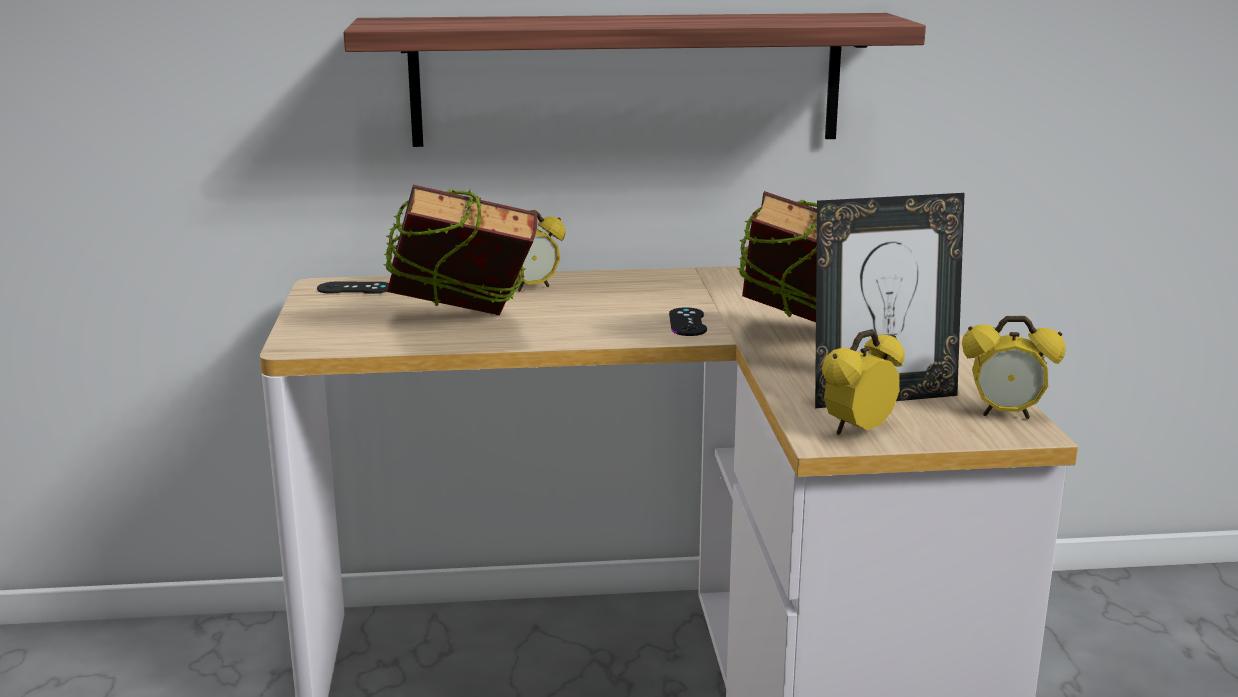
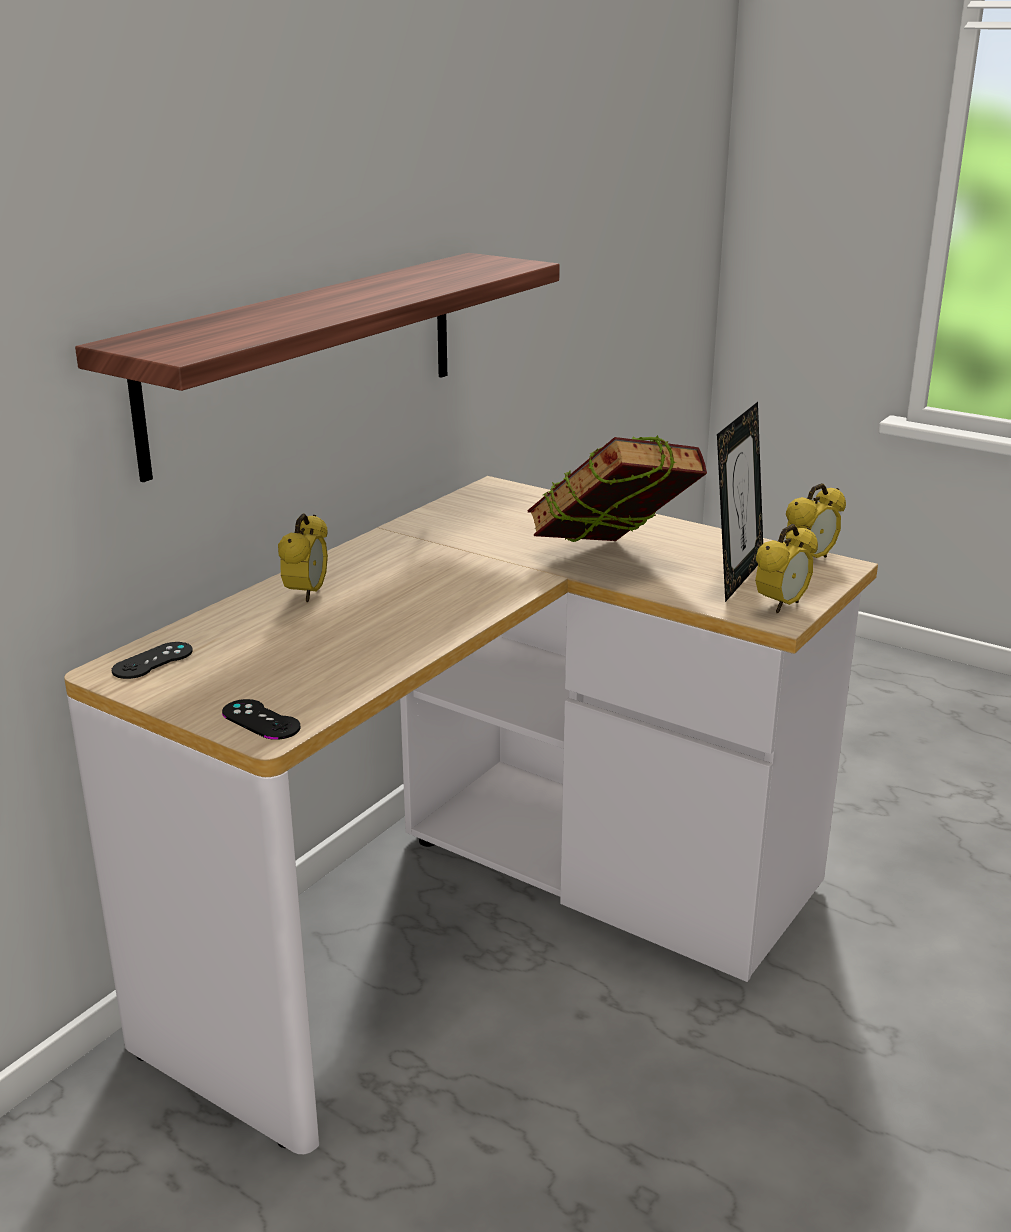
camera: 50 degrees left, 5 degrees up
(462, 331) = (364, 655): book -> none
(687, 322) = (497, 575): black game controller -> black game controller (261, 720)
(858, 431) = (781, 606): alarm clock -> alarm clock turned 135 degrees counterclockwise

